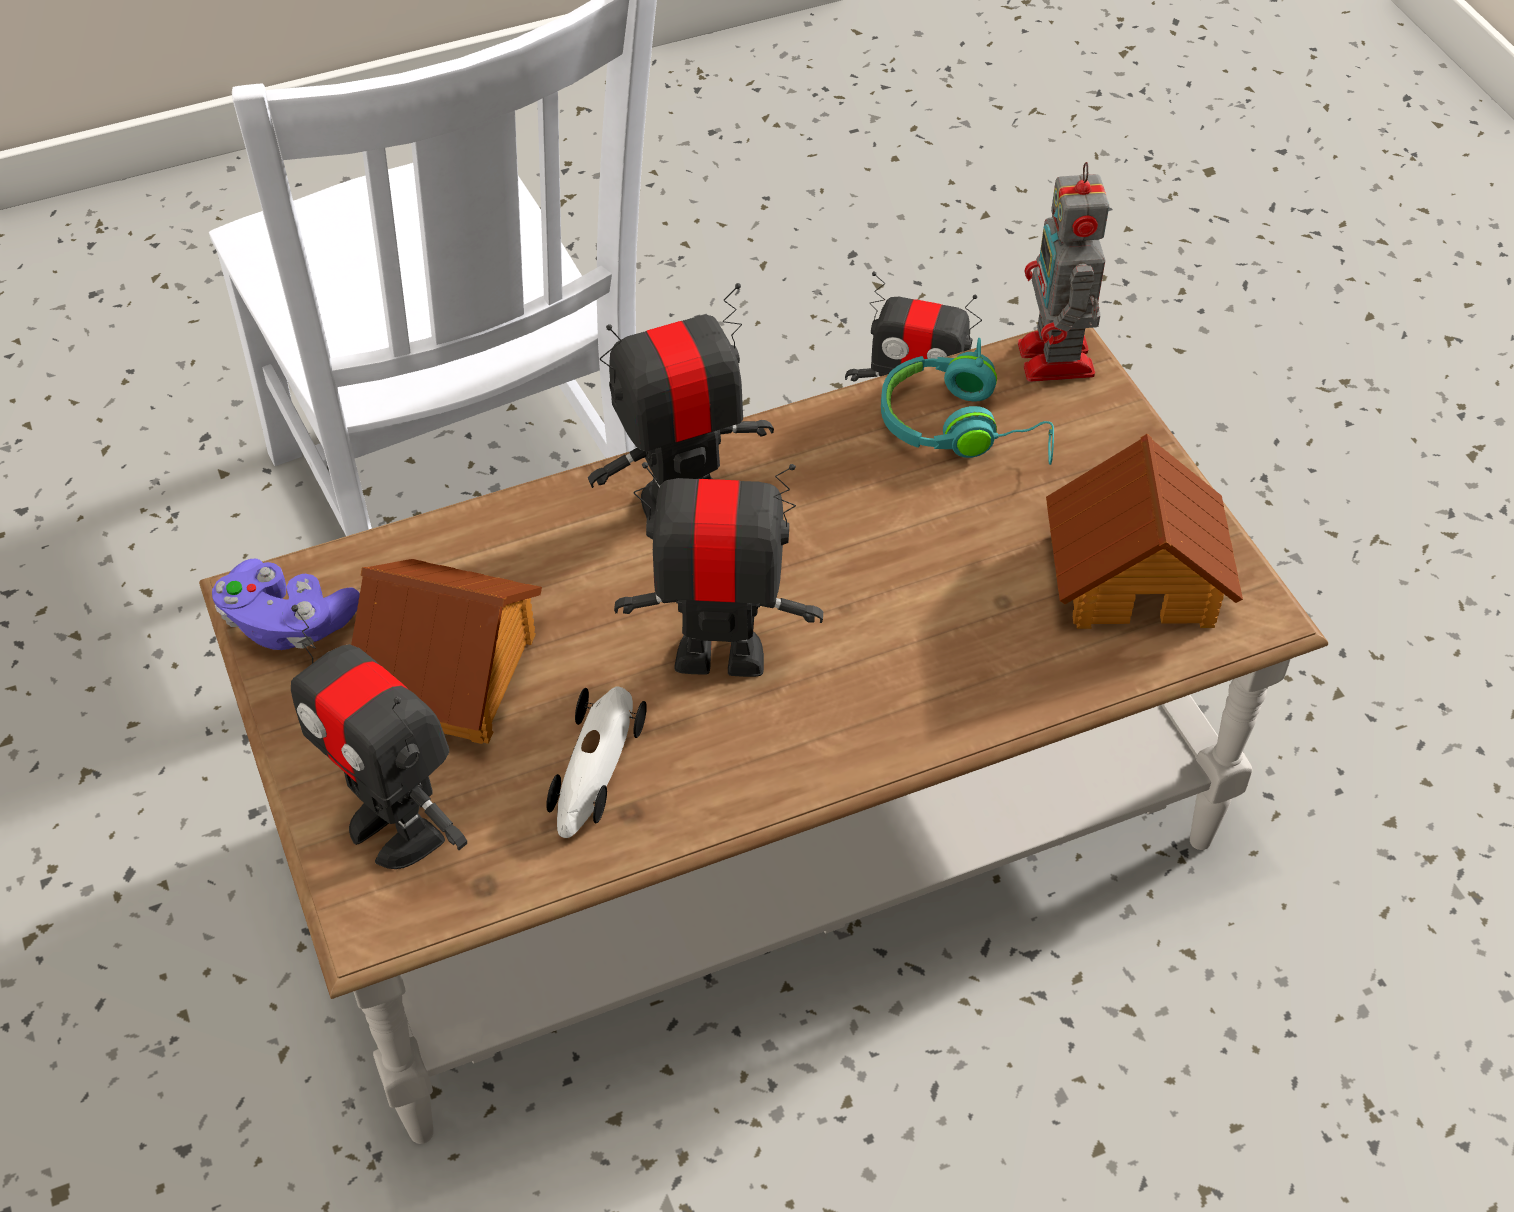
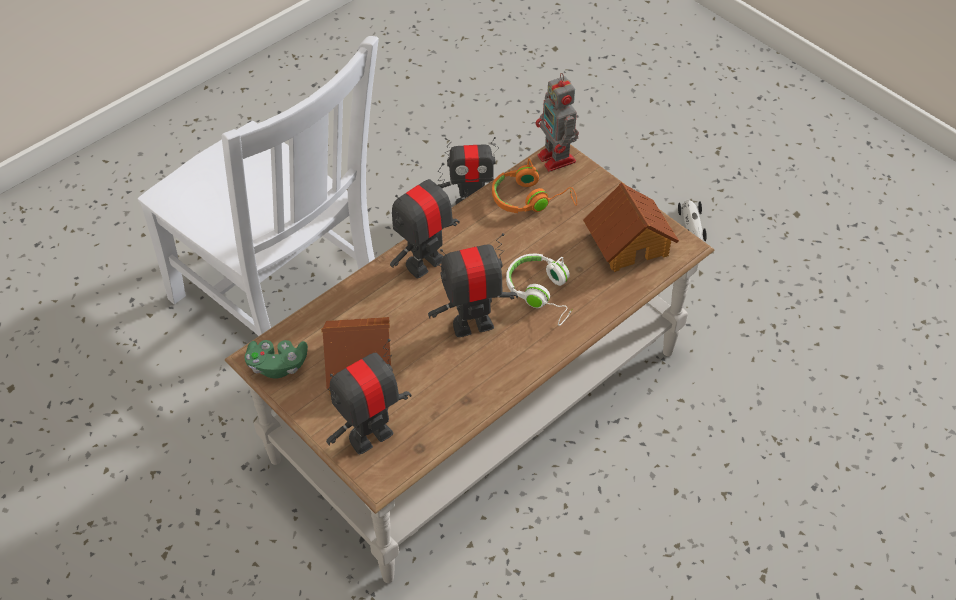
camera: 20 degrees left, 0 degrees up
(288, 623) = (277, 365): purple game controller -> green game controller
(396, 828) = (370, 436): toy robot -> toy robot turned 120 degrees clockwise
(594, 768) = (442, 387): toy car -> toy car (692, 226)
(899, 631) = (542, 293): none -> white headphones
(964, 427) = (531, 199): turquoise headphones -> orange headphones

